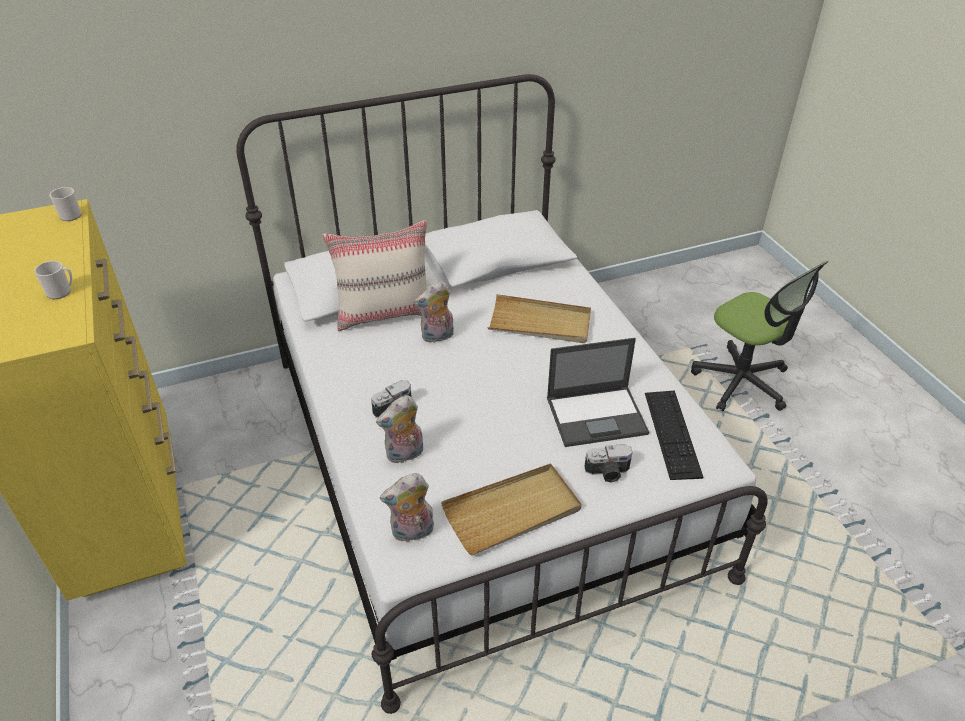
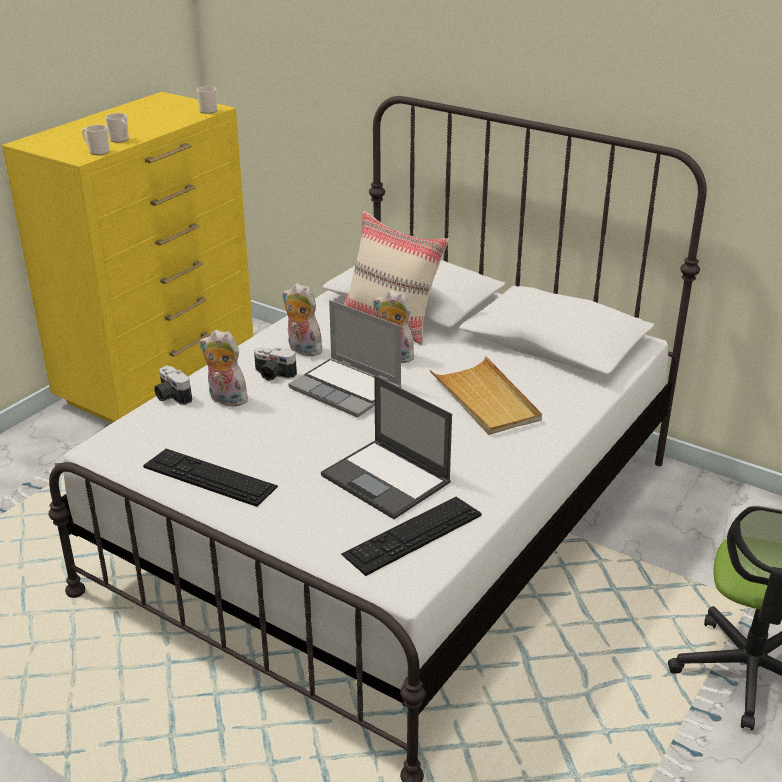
camera: 55 degrees right, 10 degrees down
(71, 317) = (97, 151): none -> mug
(412, 533) = (141, 437): plush toy -> plush toy (302, 350)
(459, 380) = (347, 389): none -> laptop
(512, 511) = (210, 477): beige tray -> keyboard
(608, 473) = (312, 512): camera -> camera (171, 397)

